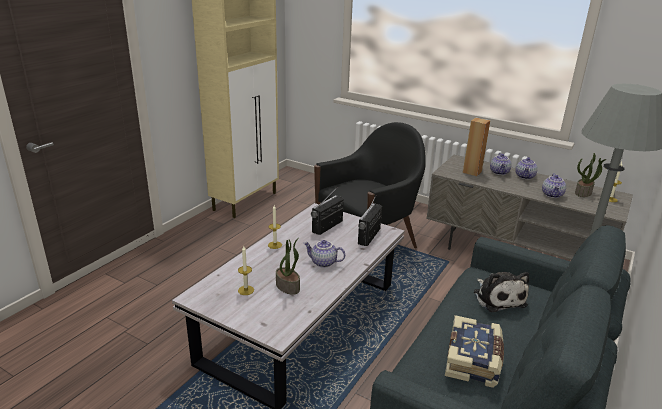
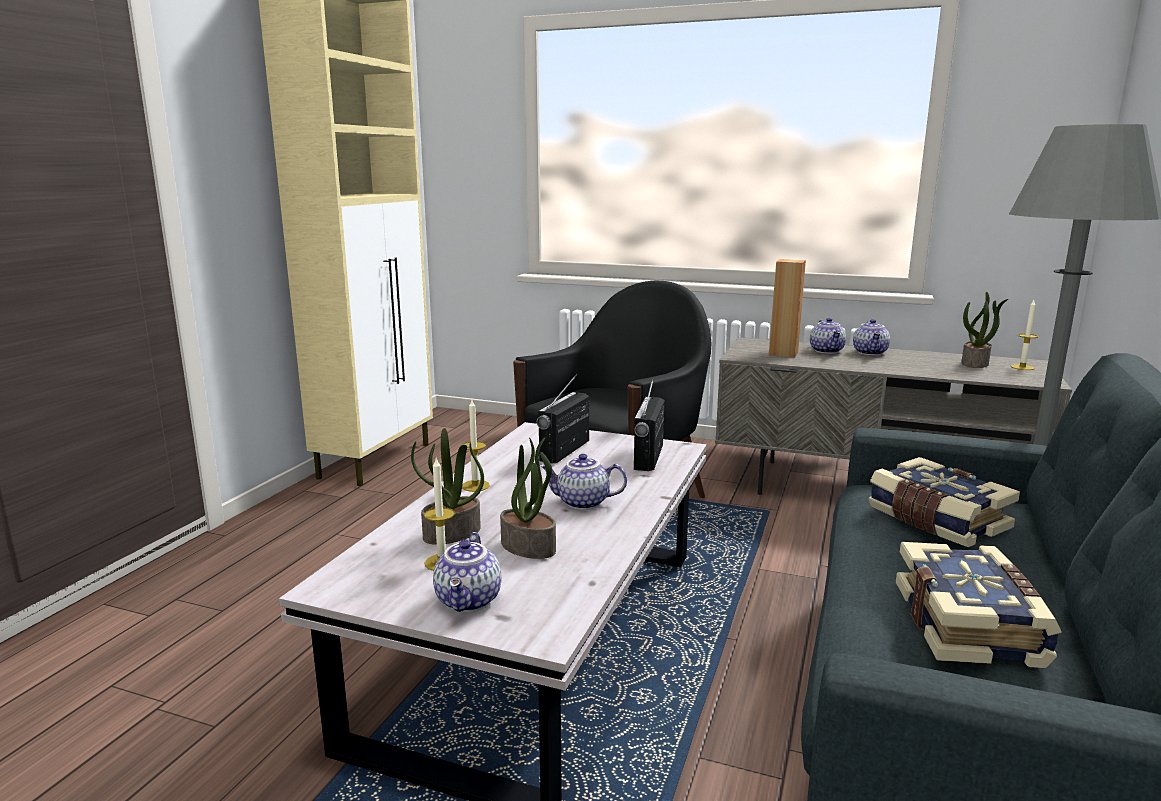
camera: 10 degrees left, 10 degrees down
(255, 274) = (452, 534): none -> potted plant
(498, 297) = (936, 520): plush toy -> book
(552, 195) = (931, 369): teapot -> teapot (470, 601)

